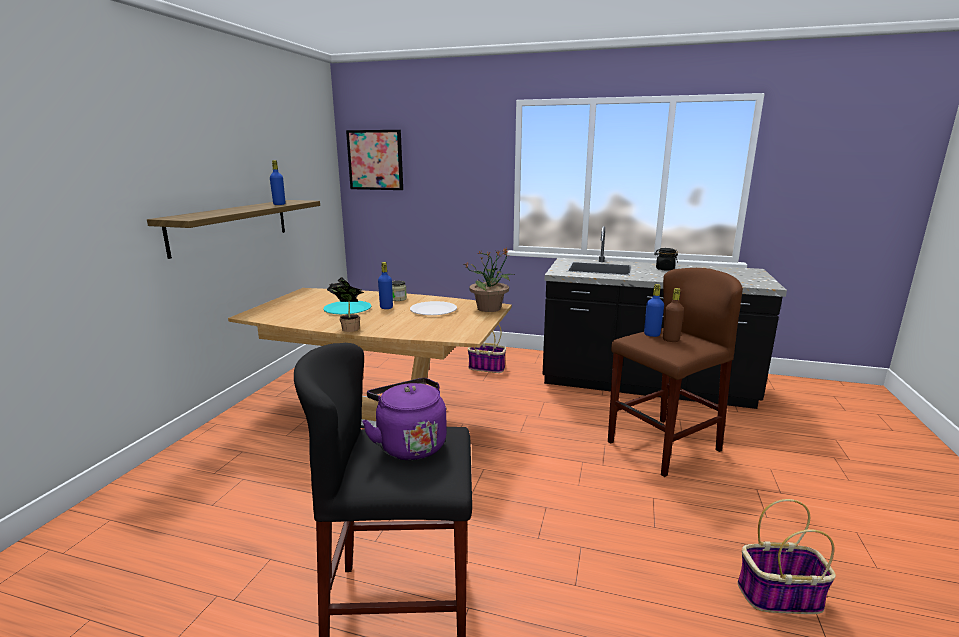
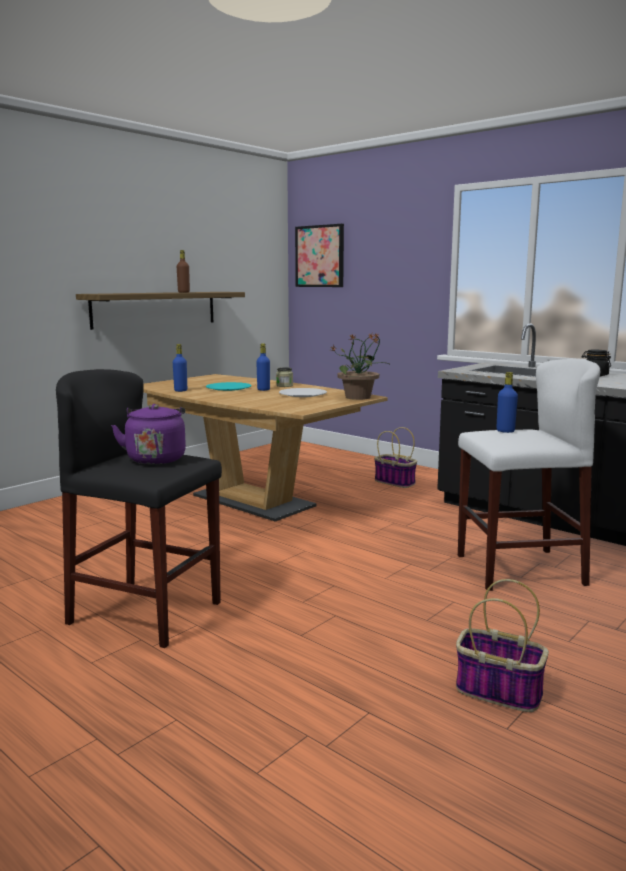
camera: 25 degrees right, 5 degrees down
(279, 204) = (200, 292): blue bottle -> blue bottle (180, 390)
(348, 328) = (209, 398): potted plant -> none
(663, 446) = (519, 569): brown stool -> white stool
(671, 340) = (518, 436): brown bottle -> brown bottle (183, 292)

